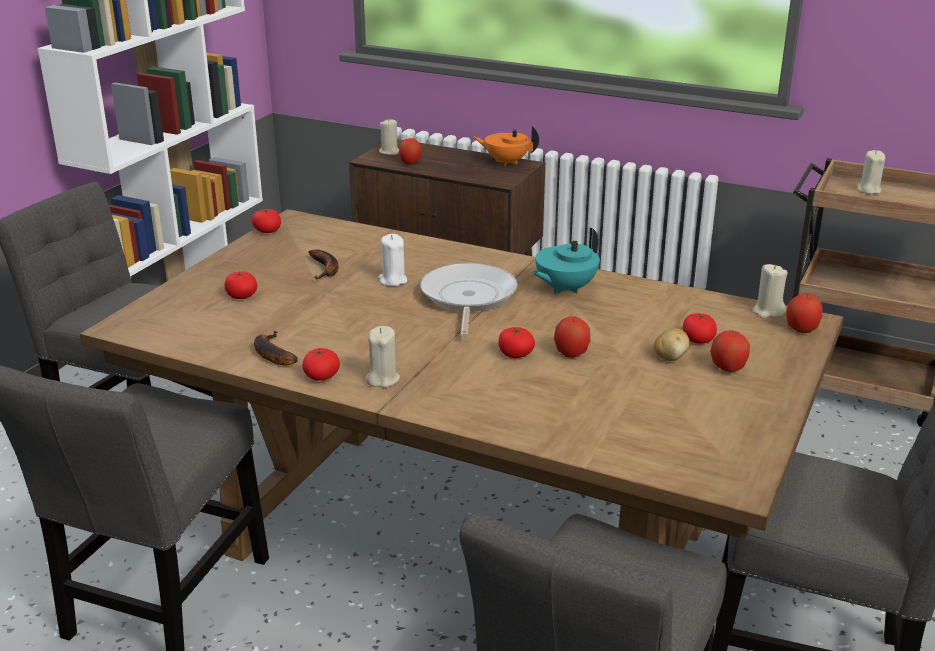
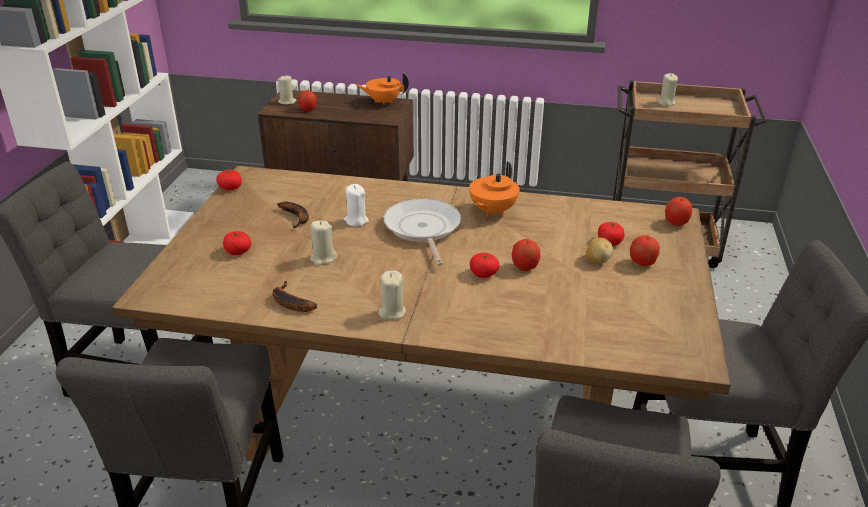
camera: 15 degrees left, 5 degrees up
(321, 376) = (341, 317): tomato -> none
(564, 288) = (492, 211): turquoise teapot -> orange teapot
(768, 312) = (646, 211): beige candle -> beige candle (323, 258)

